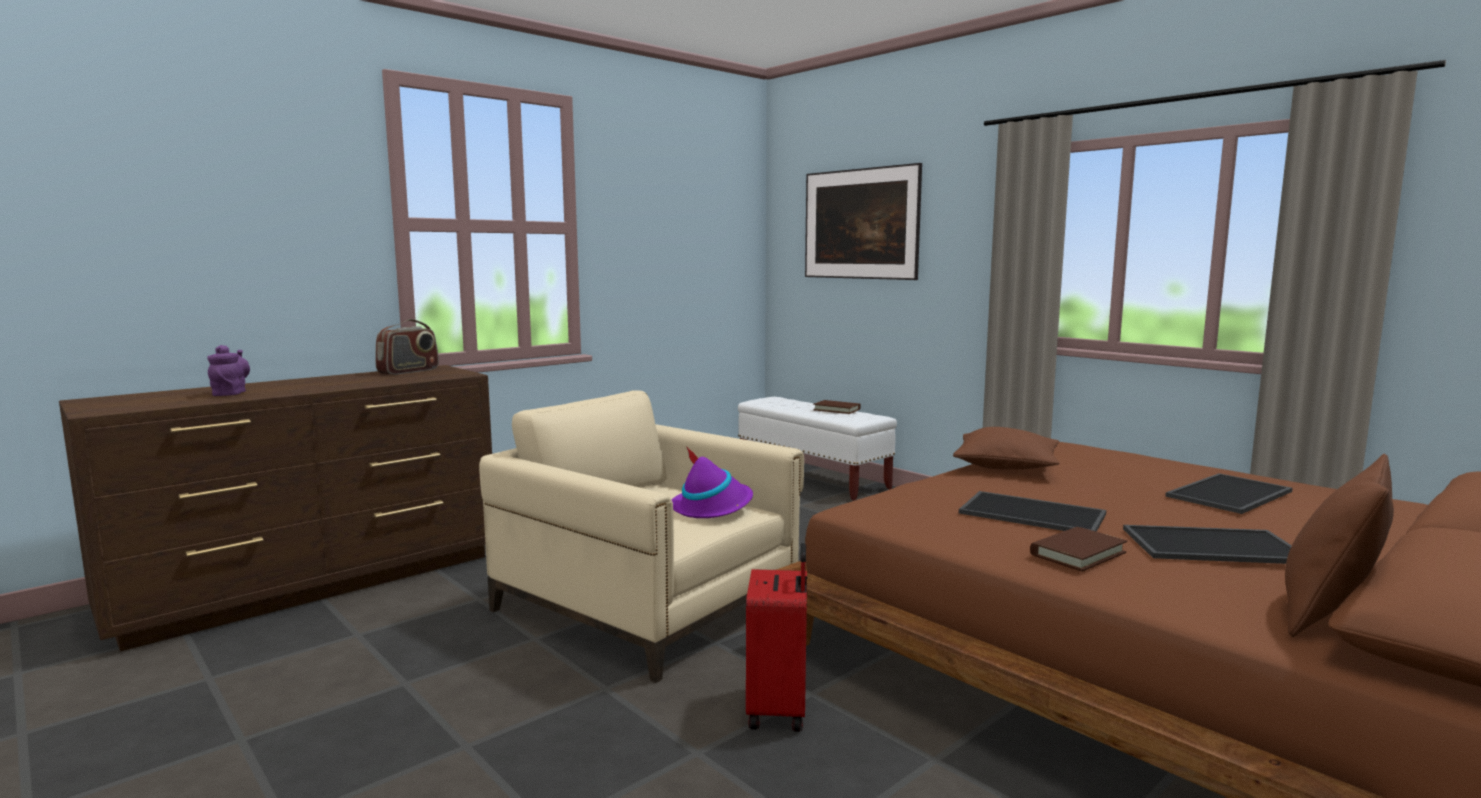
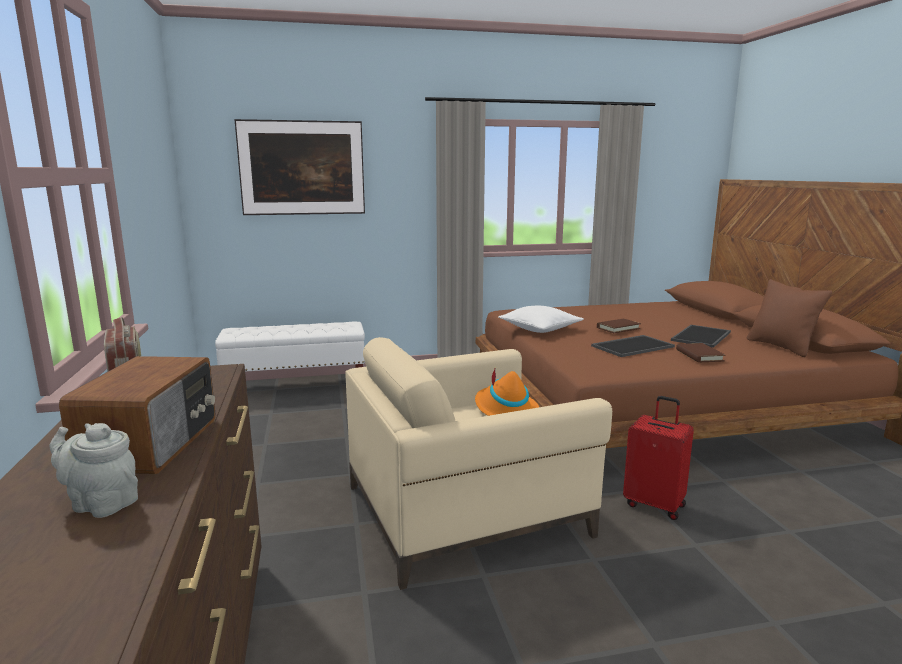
camera: 60 degrees left, 5 degrees up
(231, 393) = (101, 503): purple teapot -> grey teapot
(315, 386) = (153, 443): none -> radio
(712, 507) = (505, 409): purple hat -> orange hat
(836, 409) = (313, 325): brown book -> brown book (618, 328)
(1006, 466) = (540, 329): brown pillow -> white pillow
(1230, 494) = (633, 315): tray -> none

